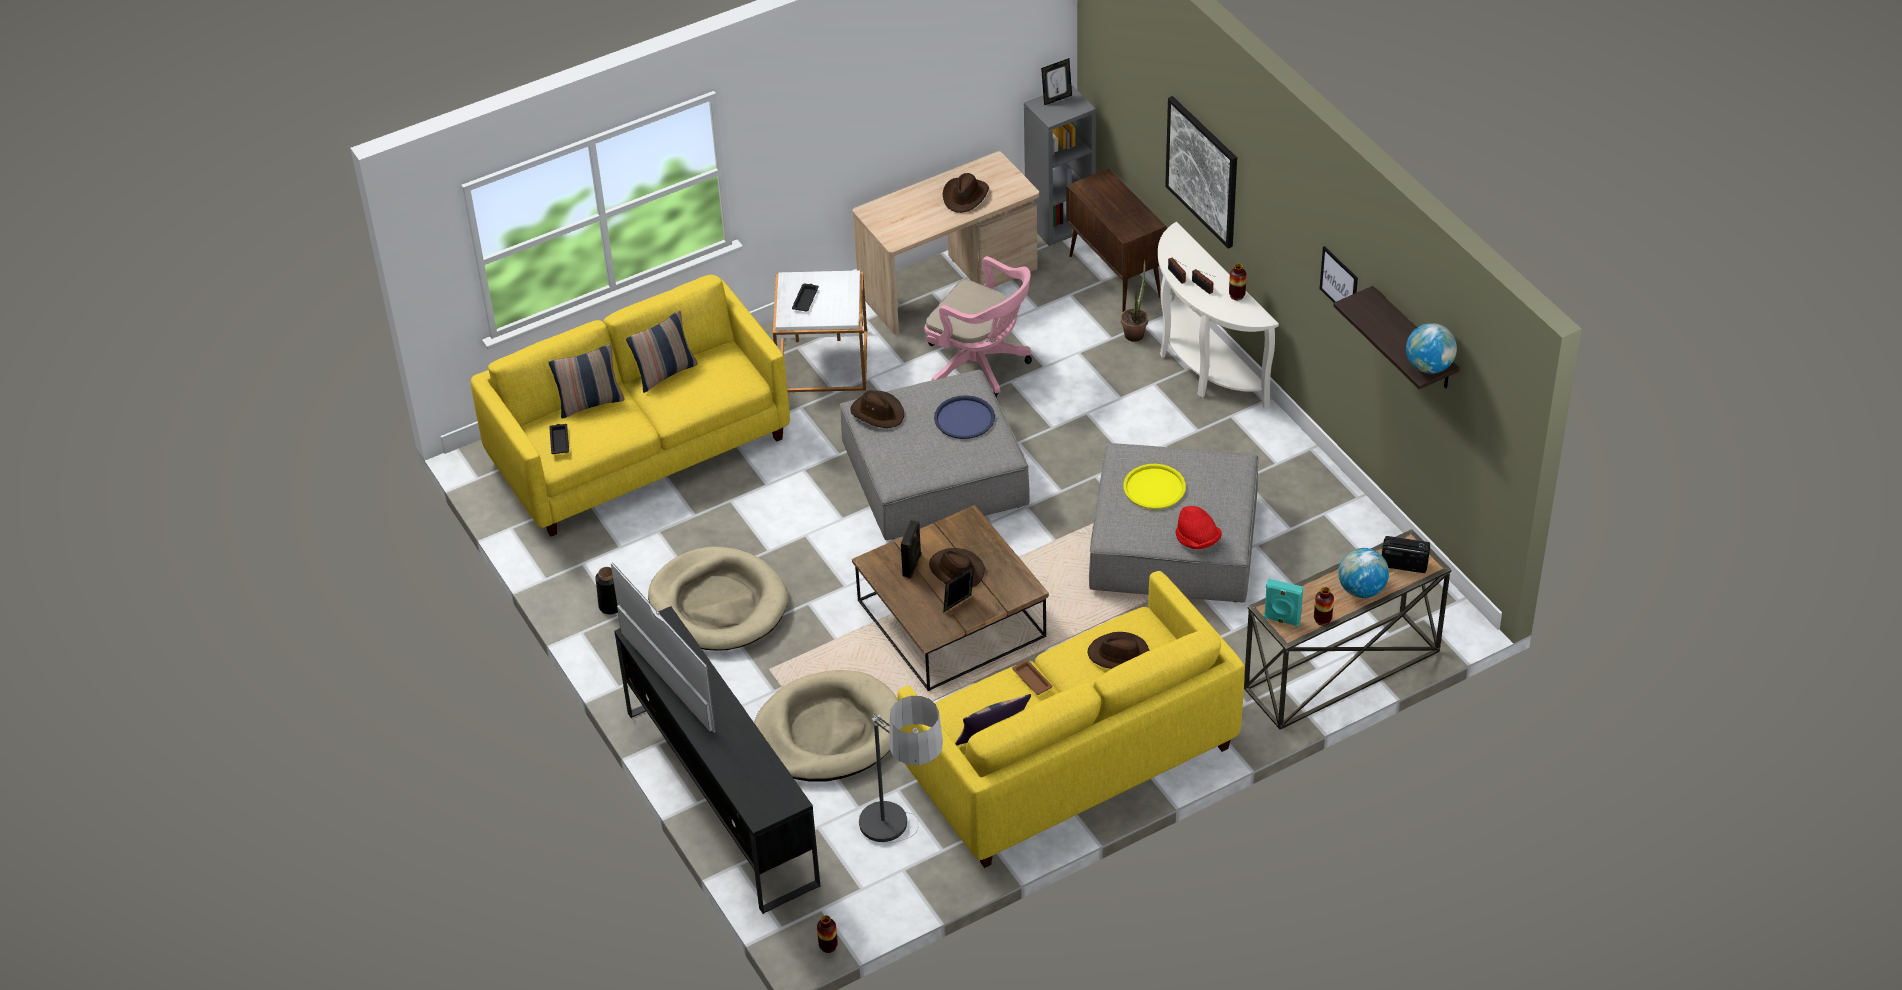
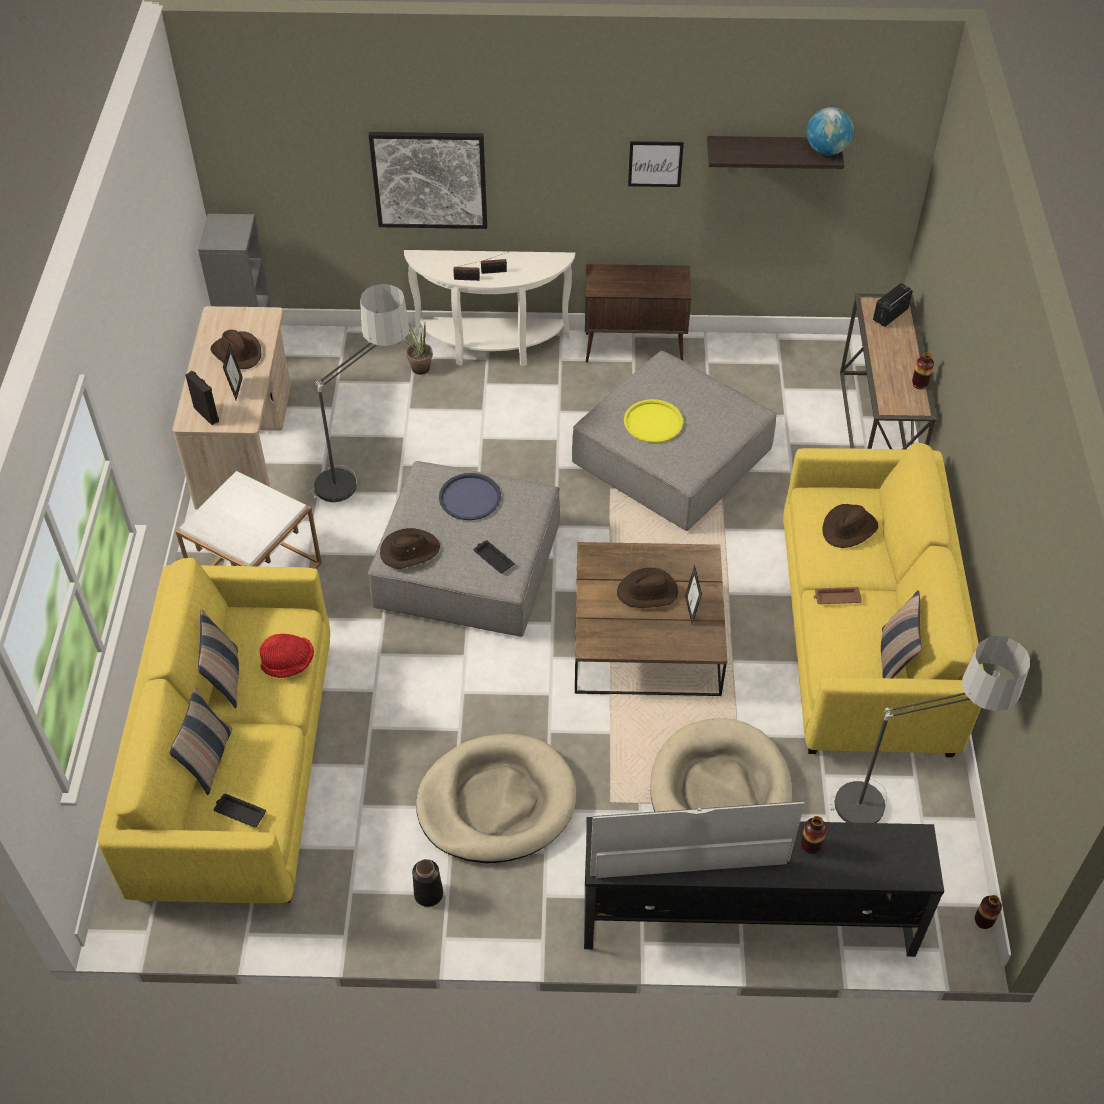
camera: 60 degrees left, 5 degrees up
(805, 299) = (235, 525): black tray -> black tray (493, 558)
(912, 565) = (618, 618): black speaker -> black speaker (207, 414)
(980, 367) = (366, 475): pink office chair -> floor lamp
(1056, 99) = (216, 229): picture frame -> picture frame (236, 389)
(1115, 277) = (345, 346): brown cabinet -> brown cabinet (635, 349)
(1197, 540) = (732, 426): red hat -> red hat (289, 663)
(1237, 296) = (522, 258): vase -> vase (810, 846)
(1281, 620) = (904, 406): turquoise speaker -> none
(1361, 589) = (901, 349): globe -> none

